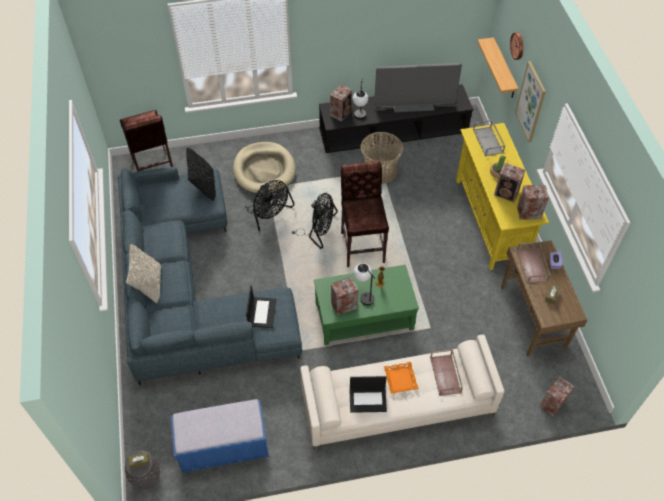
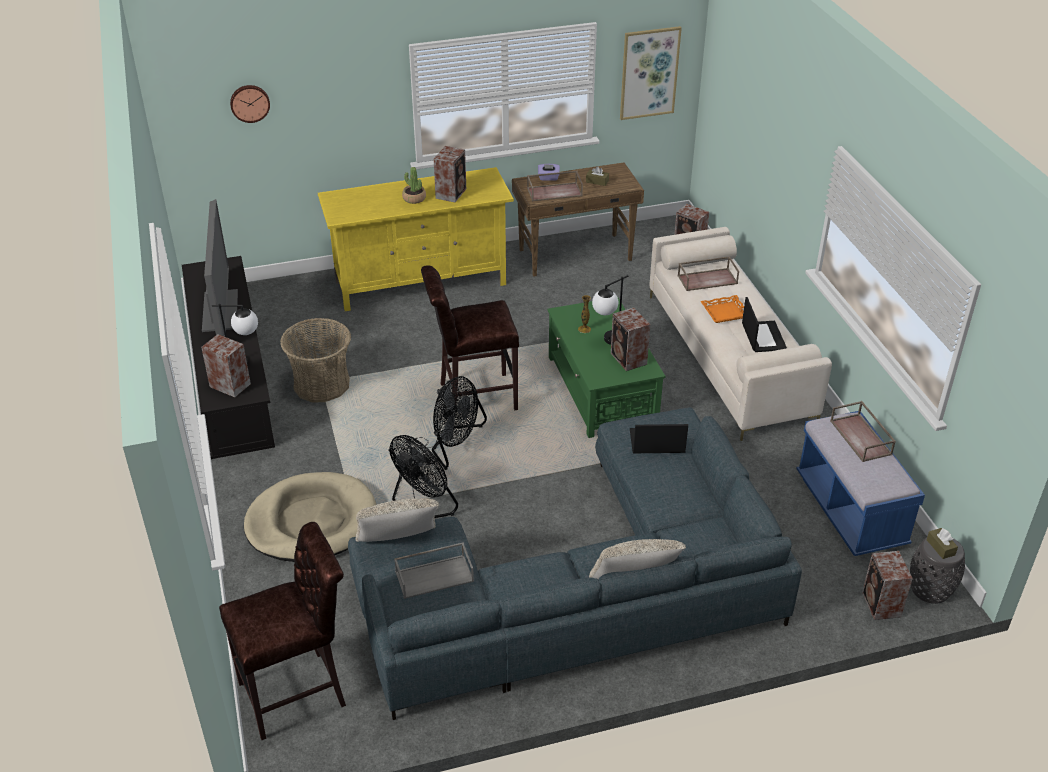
camera: 95 degrees left, 15 degrees down
(203, 186) = (398, 545): black pillow -> beige pillow
(232, 428) = (861, 438): none -> brown tray
(318, 231) = (449, 444): black fan -> black fan turned 105 degrees clockwise
(488, 141) = (354, 204): grey tray -> grey tray (435, 576)
(504, 69) = (233, 166): shelf -> none
(528, 212) = (482, 179): speaker -> speaker (881, 605)
(531, 102) = (332, 126): picture -> picture (649, 73)

